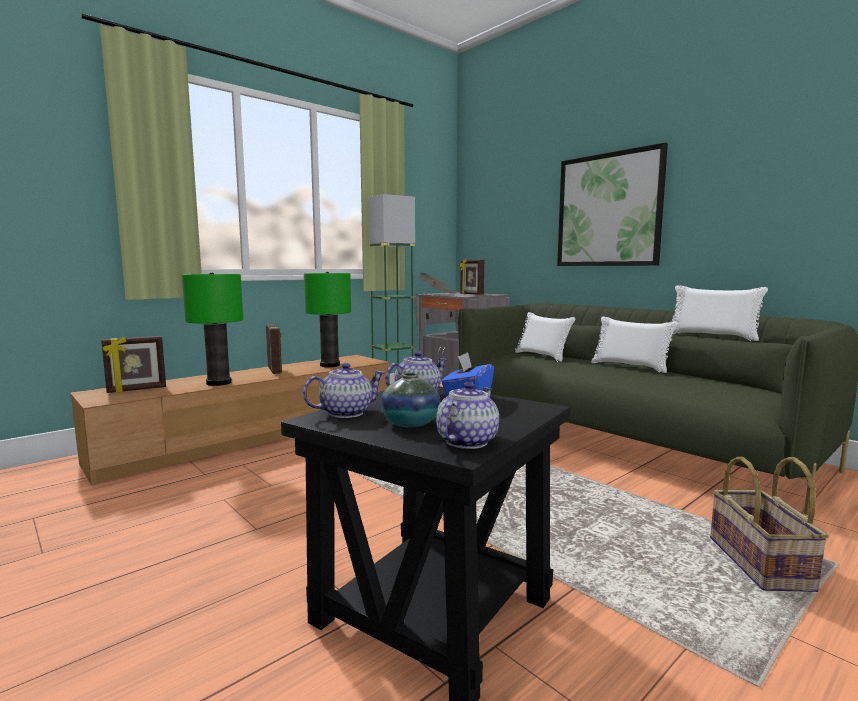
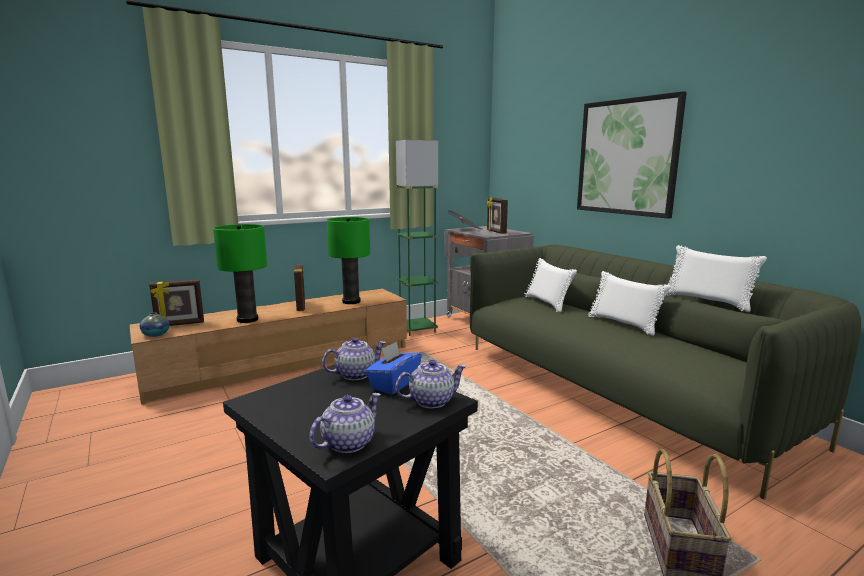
camera: 10 degrees right, 5 degrees up
(346, 413) = (280, 394): teapot -> teapot (431, 401)
(410, 423) = (321, 414): vase -> vase (156, 335)

